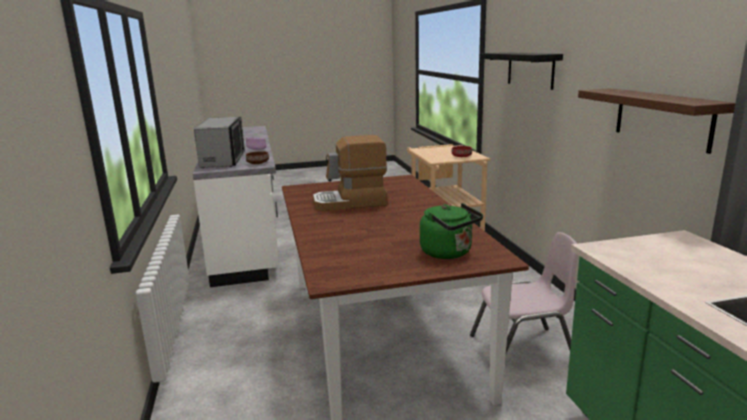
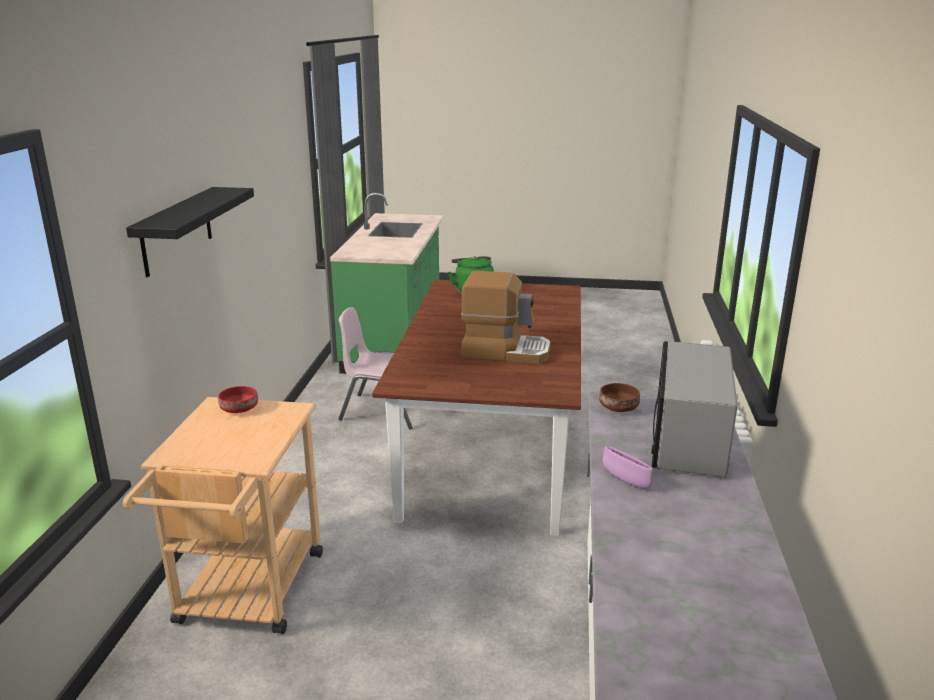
camera: 160 degrees left, 5 degrees up
(662, 118) = (281, 205): brown shelf -> none

